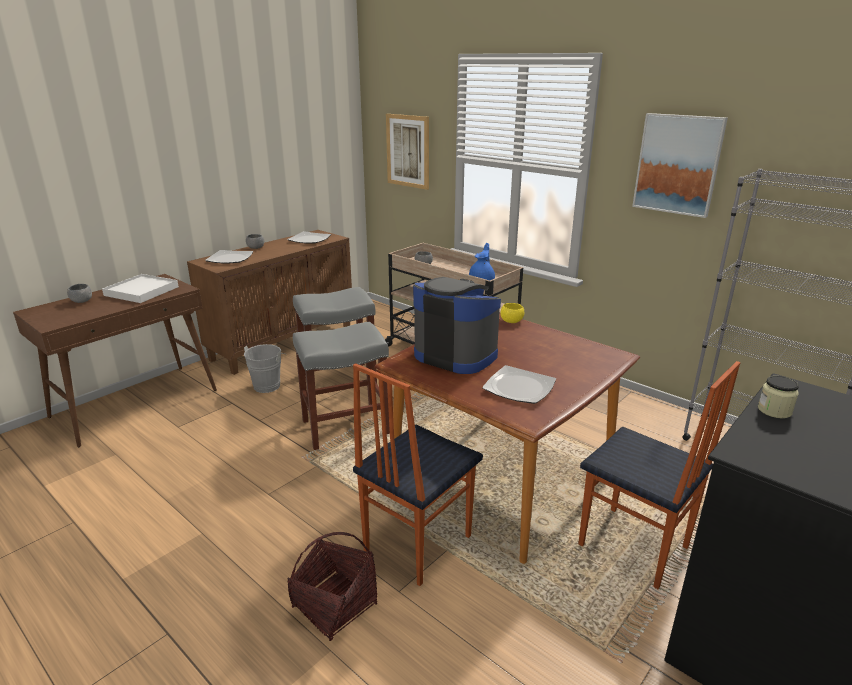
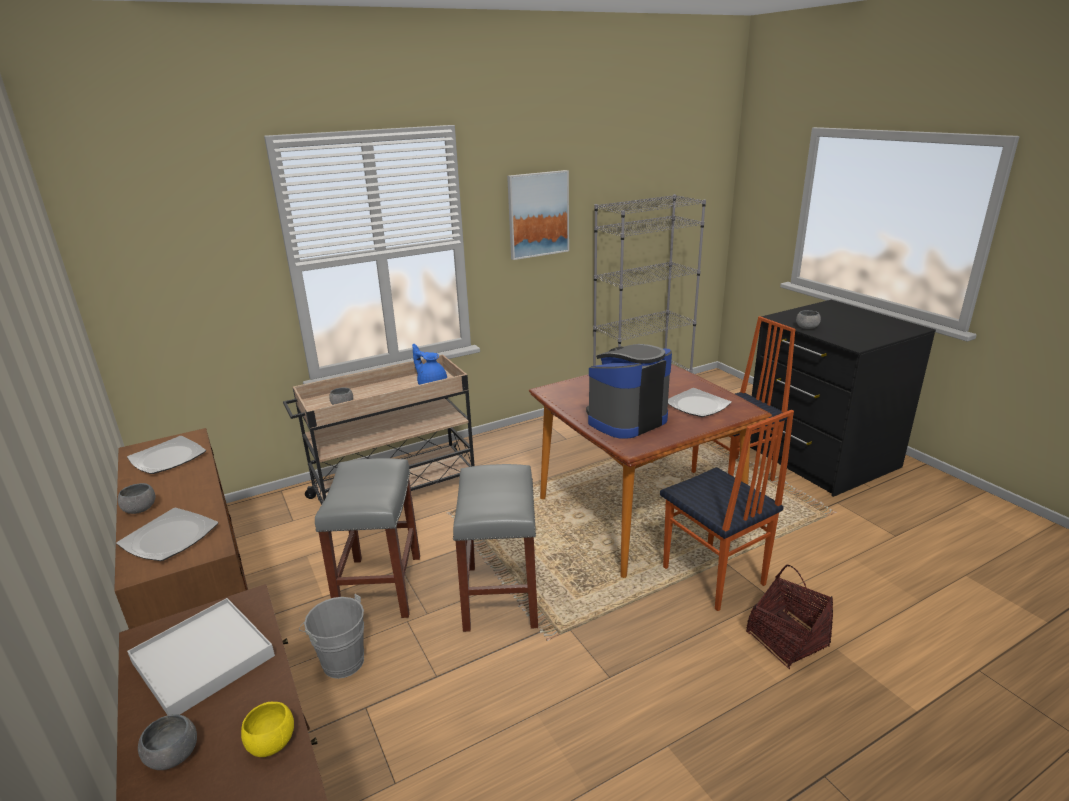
camera: 70 degrees left, 0 degrees up
(408, 151) = (193, 280): picture -> none
(511, 321) = (566, 385): yellow bowl -> yellow bowl (272, 743)
(774, 410) = (807, 327): jar -> grey bowl

